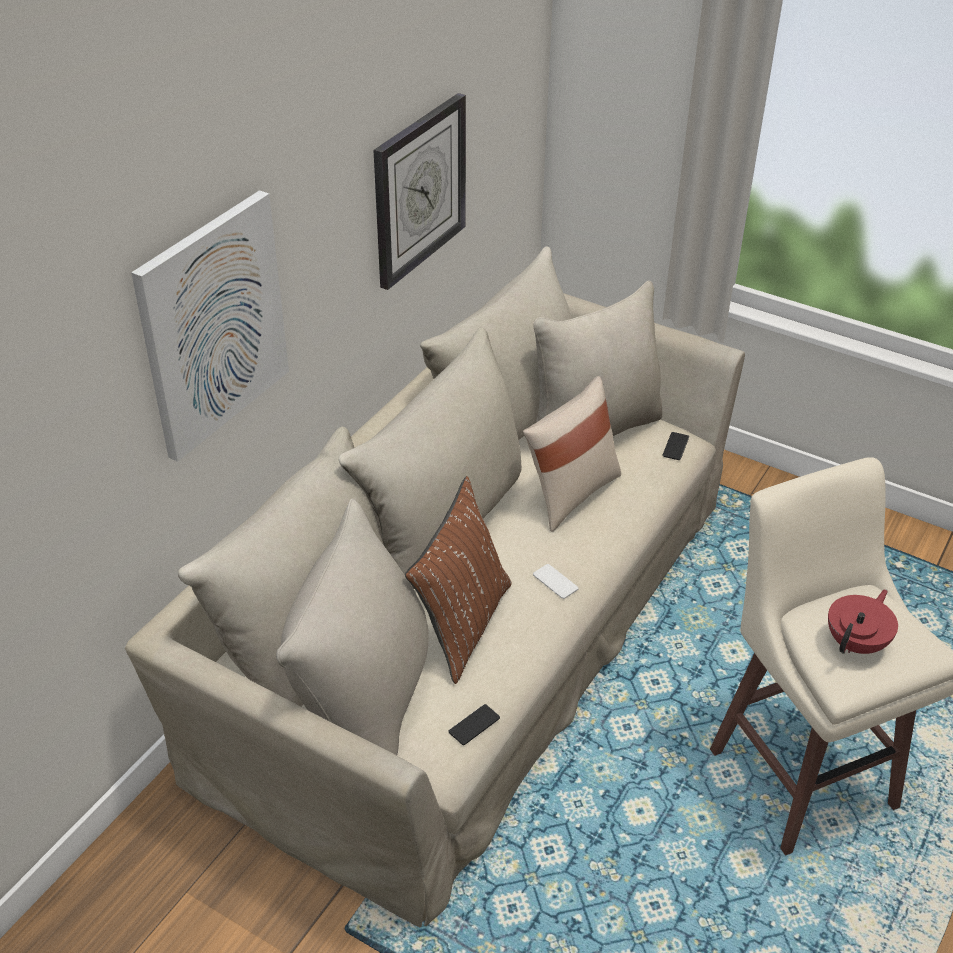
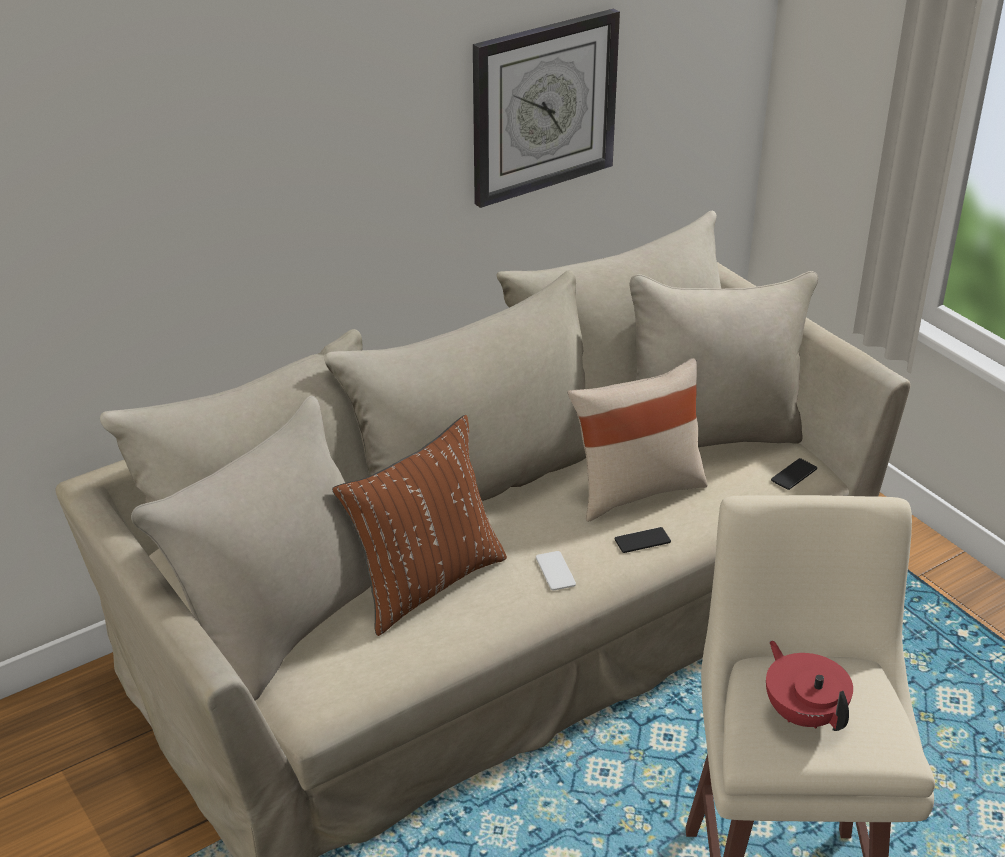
camera: 25 degrees right, 5 degrees down
(213, 325) = (220, 179): picture -> none
(474, 725) = (370, 681): phone -> phone (642, 541)
(856, 643) = (804, 713): red teapot -> red teapot turned 90 degrees counterclockwise

